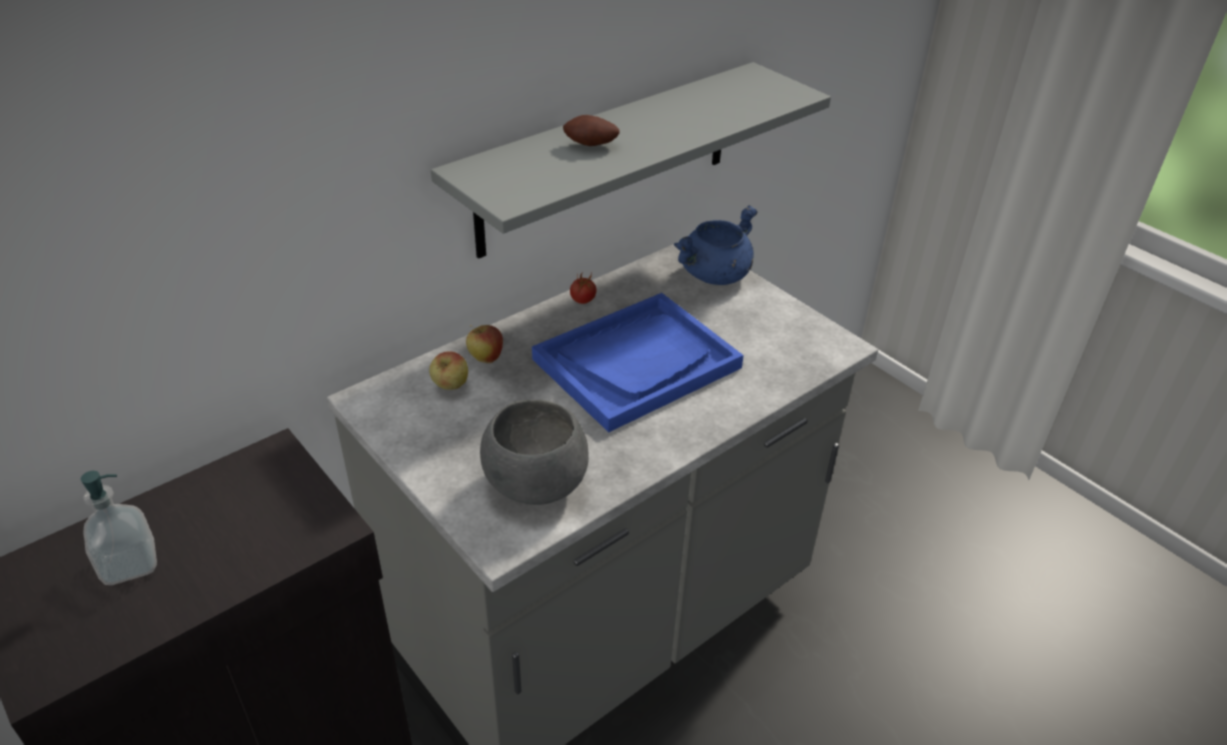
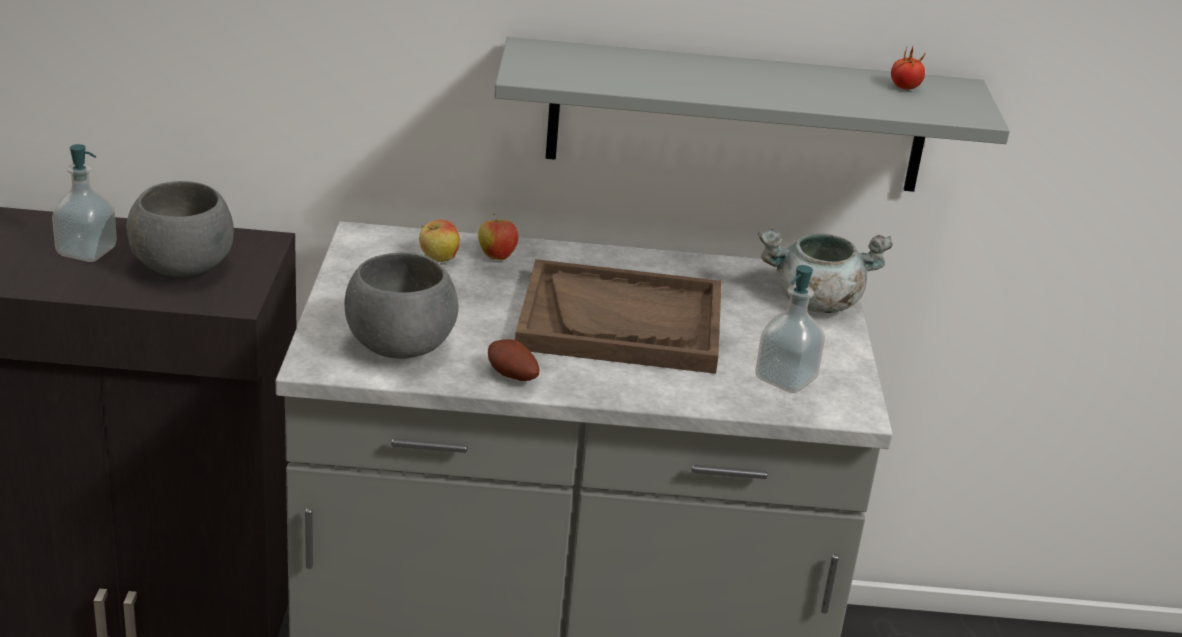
camera: 40 degrees right, 10 degrees down
(243, 524) = (181, 268): none -> grey bowl
(583, 301) = (649, 261): tomato -> tomato (904, 88)
(590, 146) = (671, 71): potato -> potato (511, 377)
(637, 363) = (621, 322): blue tray -> brown tray
(714, 275) = (815, 302): blue cooking pot -> grey cooking pot
(780, 346) = (785, 379): none -> soap dispenser

